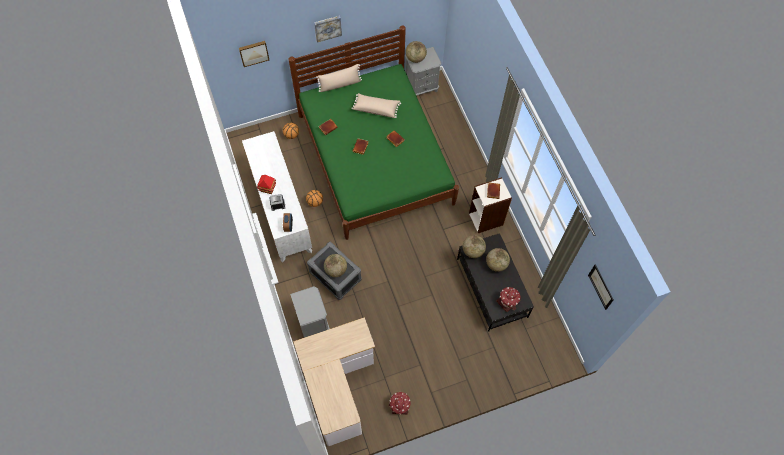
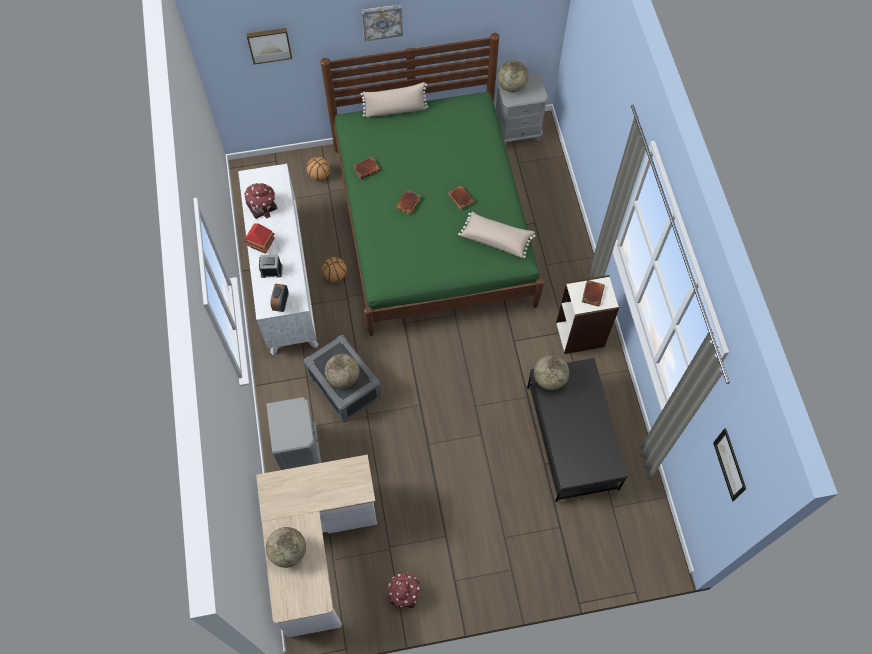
camera: 10 degrees right, 0 degrees up
(376, 108) = (441, 151): beige pillow -> beige pillow (496, 238)
(496, 264) = (581, 404): globe -> globe (288, 551)
(508, 301) = (589, 462): toy house -> toy house (262, 206)

